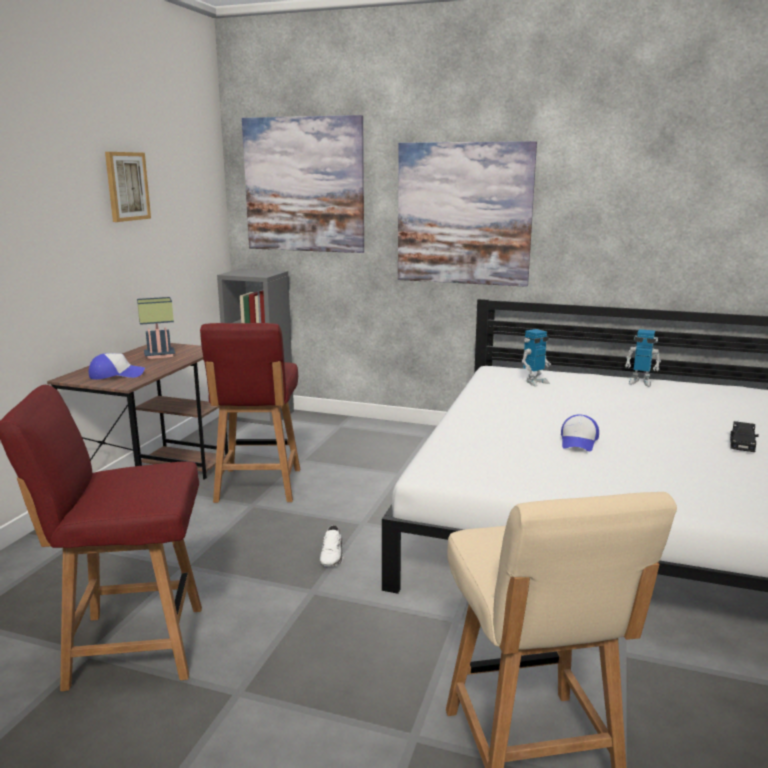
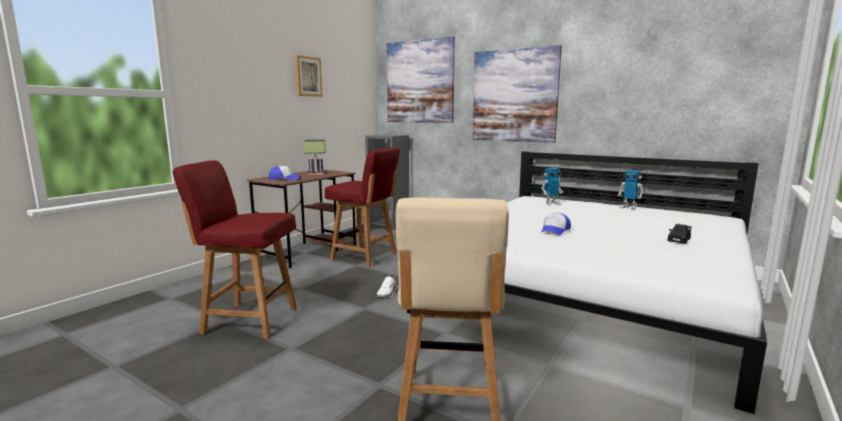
camera: 15 degrees right, 5 degrees down
(258, 486) = (365, 257): red chair -> red chair turned 75 degrees counterclockwise

